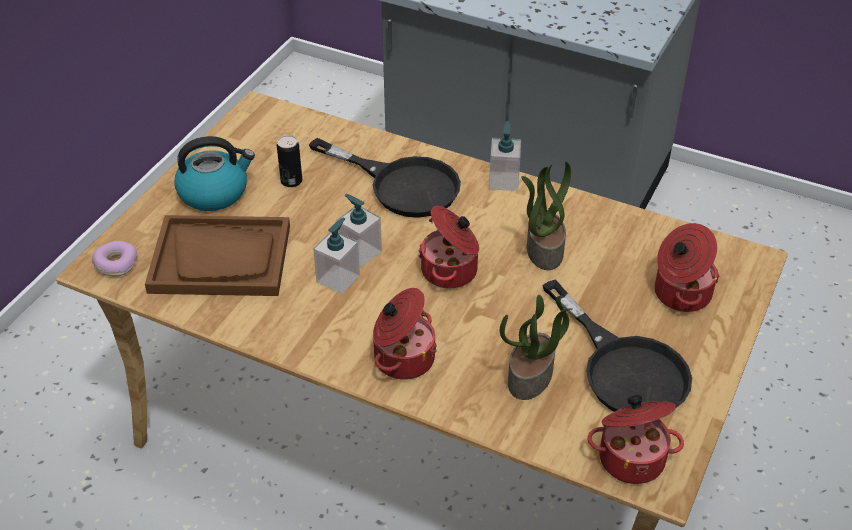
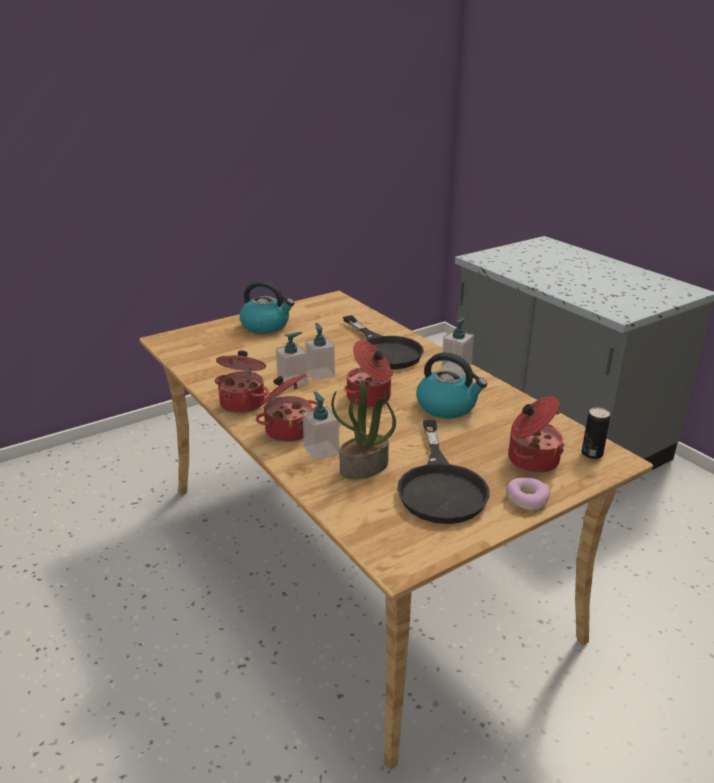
camera: 30 degrees right, 15 degrees down
(116, 264) = (176, 340): donut -> donut (526, 499)
(221, 258) = (235, 353): brown tray -> none
(291, 181) = (316, 332): can -> can (592, 454)
(465, 372) = (321, 450): none -> soap dispenser
(543, 250) = (447, 406): potted plant -> kettle
(631, 457) = (390, 538): cooking pot -> cooking pot (243, 403)

